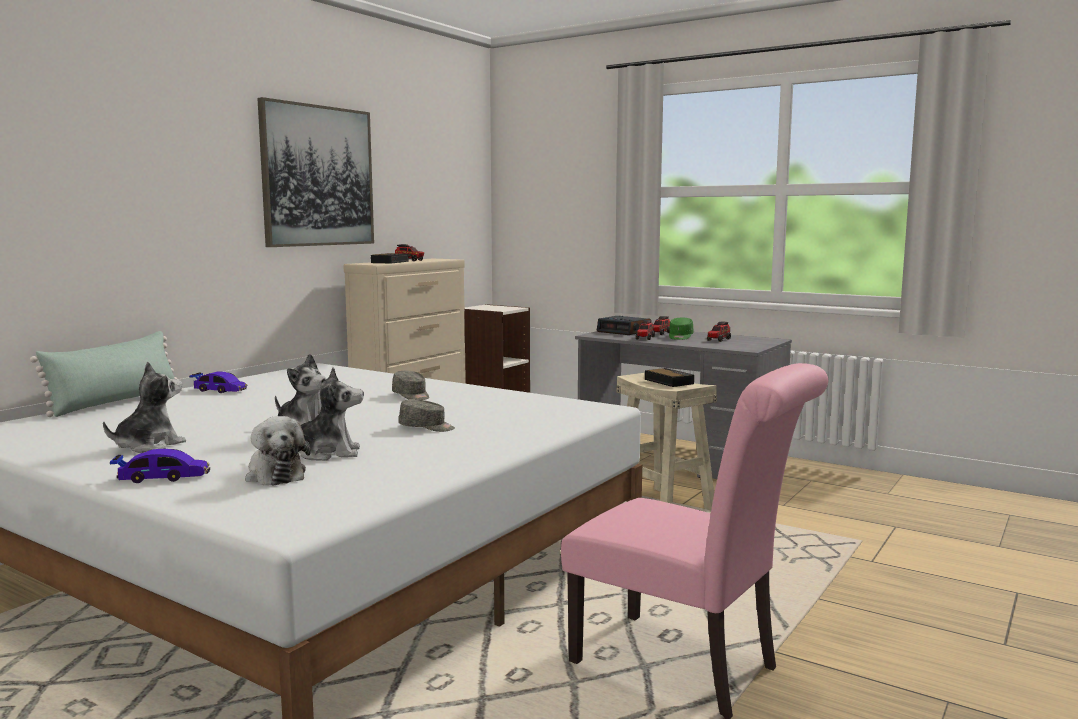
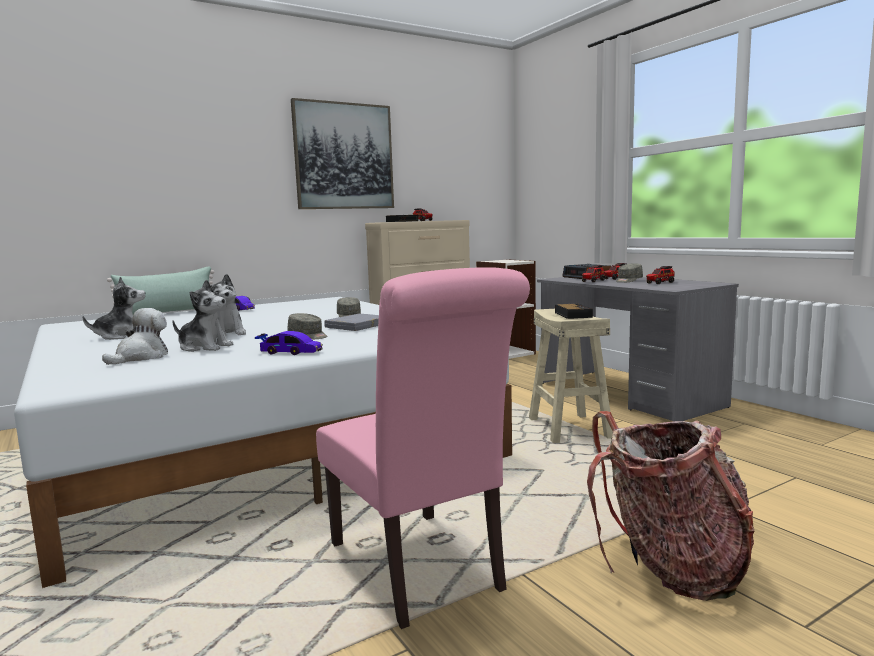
camera: 25 degrees right, 0 degrees up
(162, 477) = (79, 354): toy car -> toy car (290, 352)
(275, 475) = (141, 357): plush toy -> plush toy turned 150 degrees counterclockwise
(455, 410) = (357, 326): none -> grey book
(680, 337) = (628, 280): green cap -> grey cap
(879, 621) = (670, 568): none -> backpack

